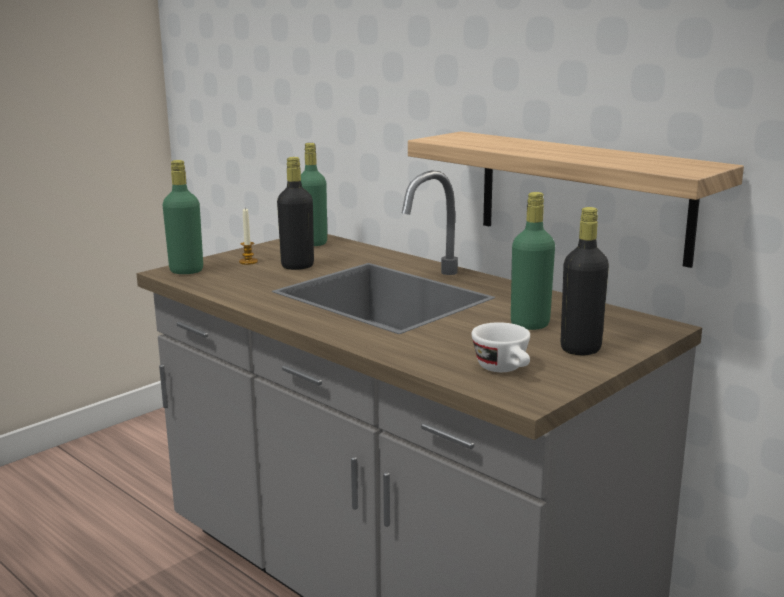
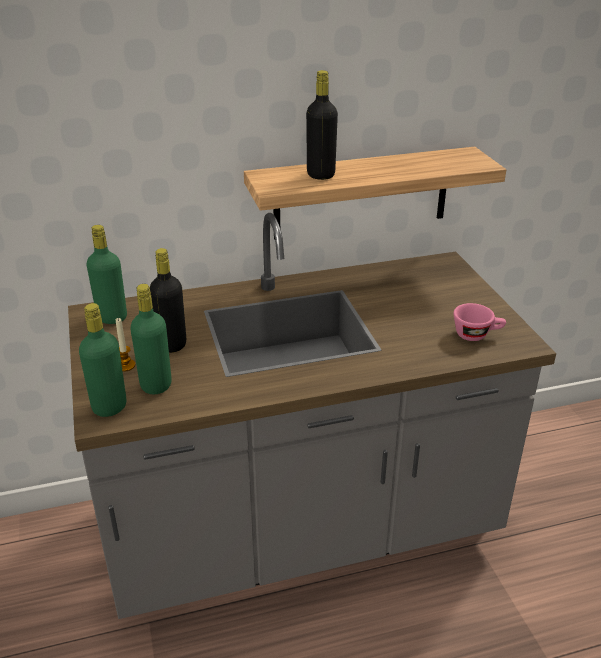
camera: 60 degrees left, 15 degrees up
(505, 369) = (477, 334): white cup -> pink cup
(530, 324) = (407, 298): green bottle -> green bottle (156, 385)
(580, 349) = (462, 298): black bottle -> black bottle (321, 175)

